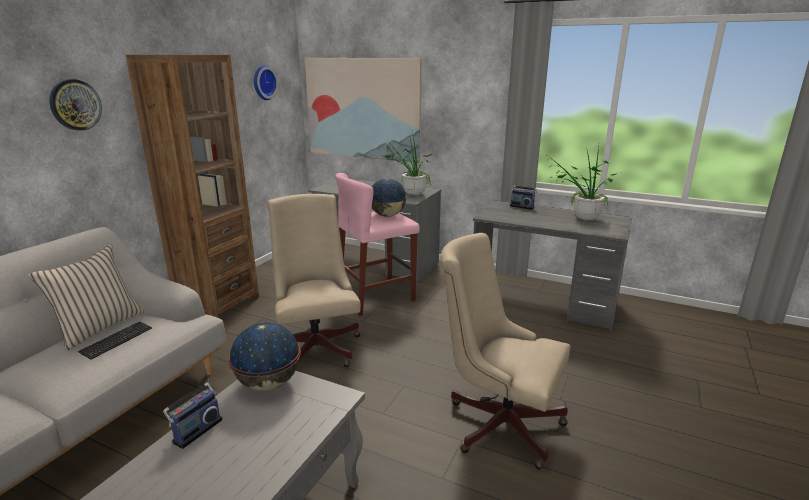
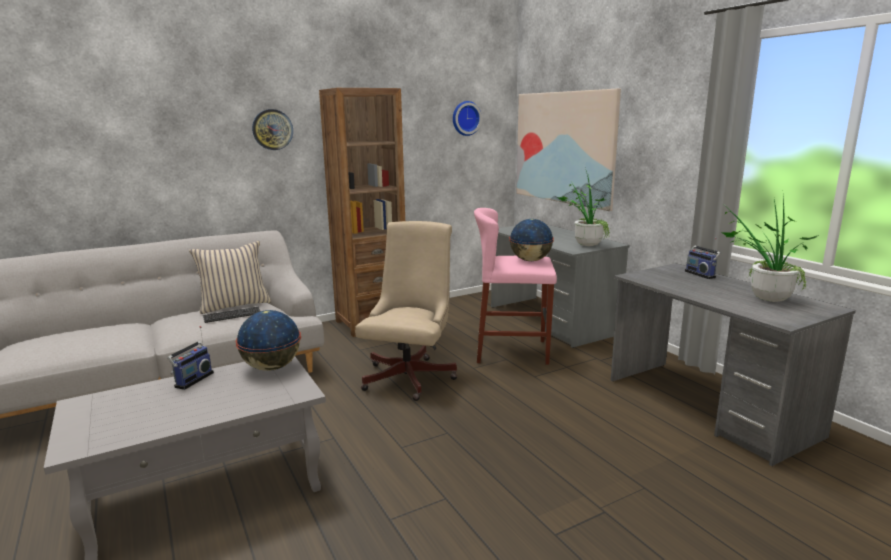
camera: 35 degrees right, 5 degrees down
(196, 430) = (192, 380): radio -> radio turned 45 degrees counterclockwise
(498, 422) = (500, 498): beige office chair -> none

